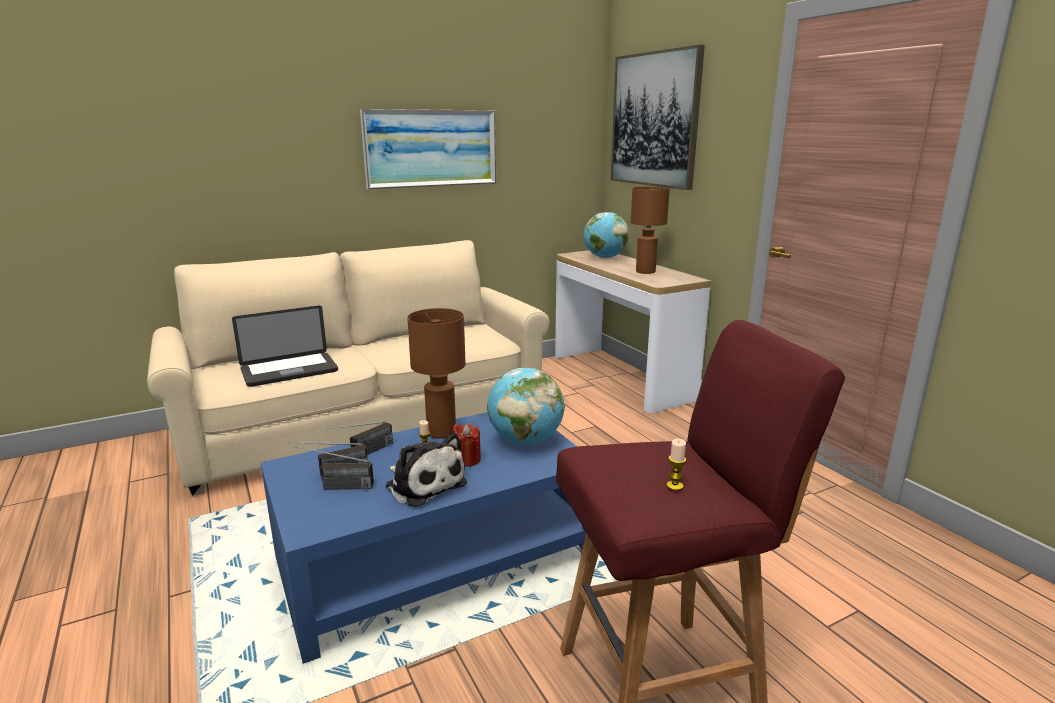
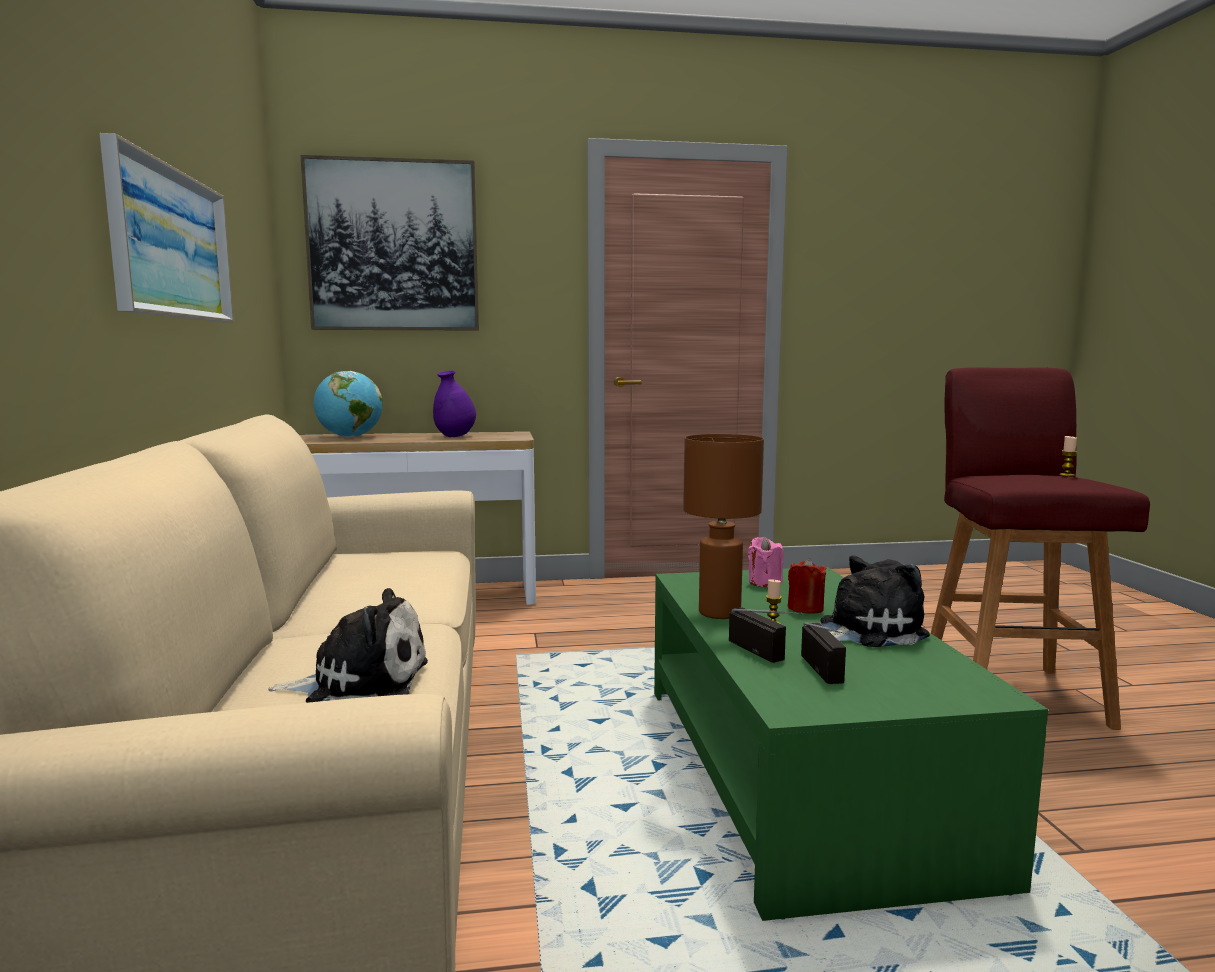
camera: 70 degrees left, 10 degrees down
(289, 371) = (361, 684): laptop -> plush toy
(335, 487) = (870, 676): radio -> none
(434, 557) = (799, 772): blue coffee table -> green coffee table
(525, 441) = (764, 582): globe -> pink candle
(645, 271) = (454, 436): brown table lamp -> purple vase

